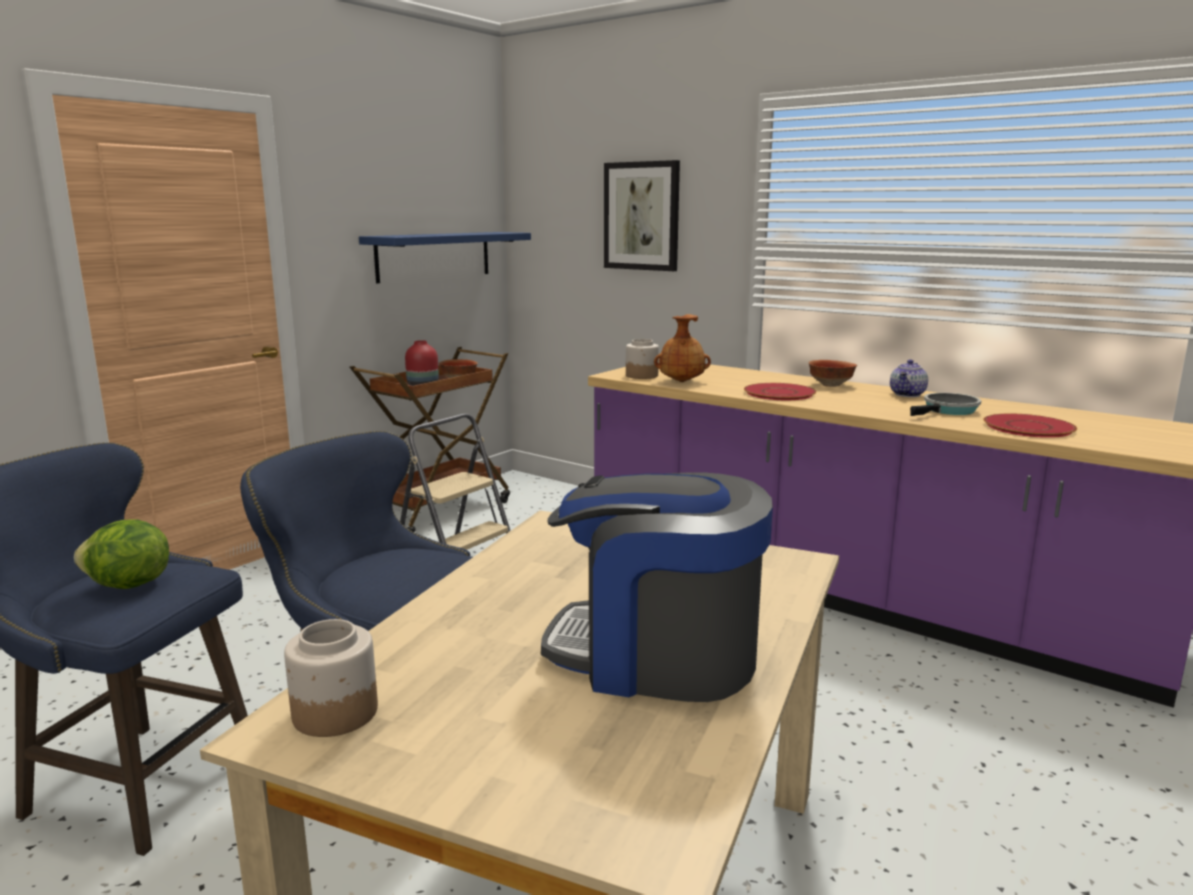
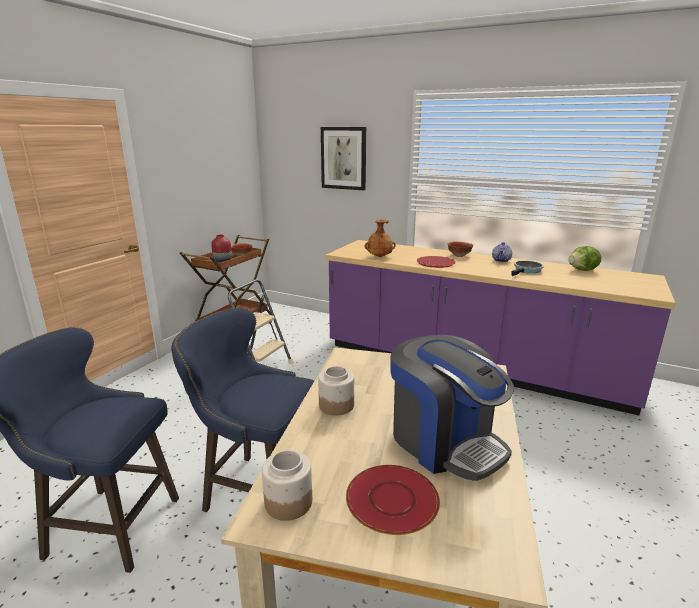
camera: 10 degrees left, 5 degrees up
(128, 586) = (103, 418): lettuce -> lettuce (583, 270)
(434, 256) = (221, 182): blue shelf -> none
(642, 375) = (355, 253): jar -> jar (336, 405)
(656, 656) = (445, 441): coffee machine -> coffee machine turned 135 degrees counterclockwise
(1028, 427) = (570, 280): red plate -> red plate (391, 499)

